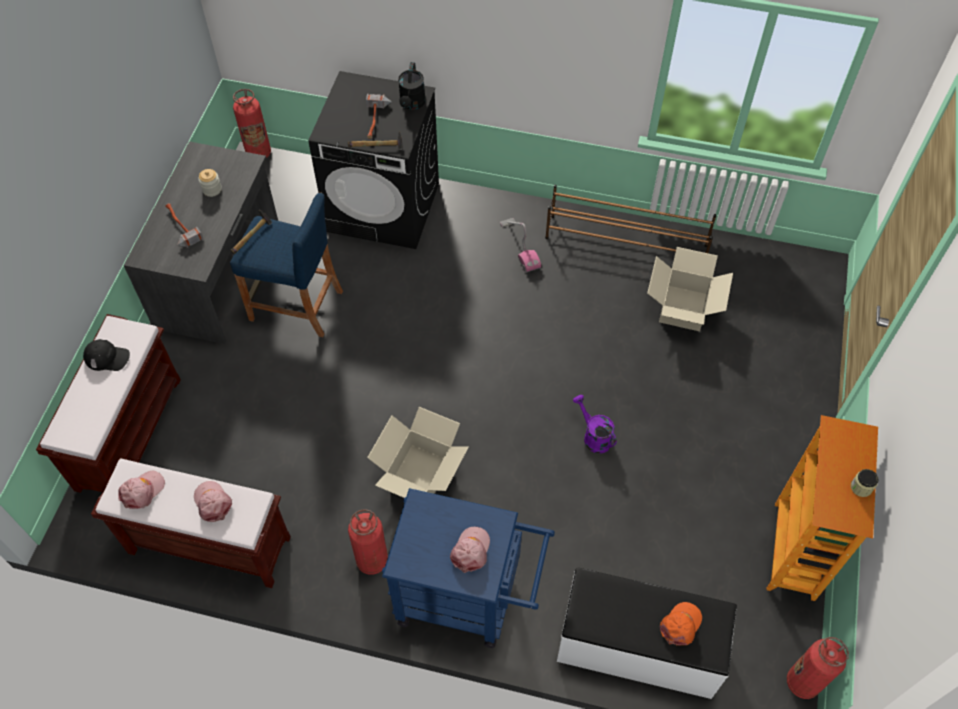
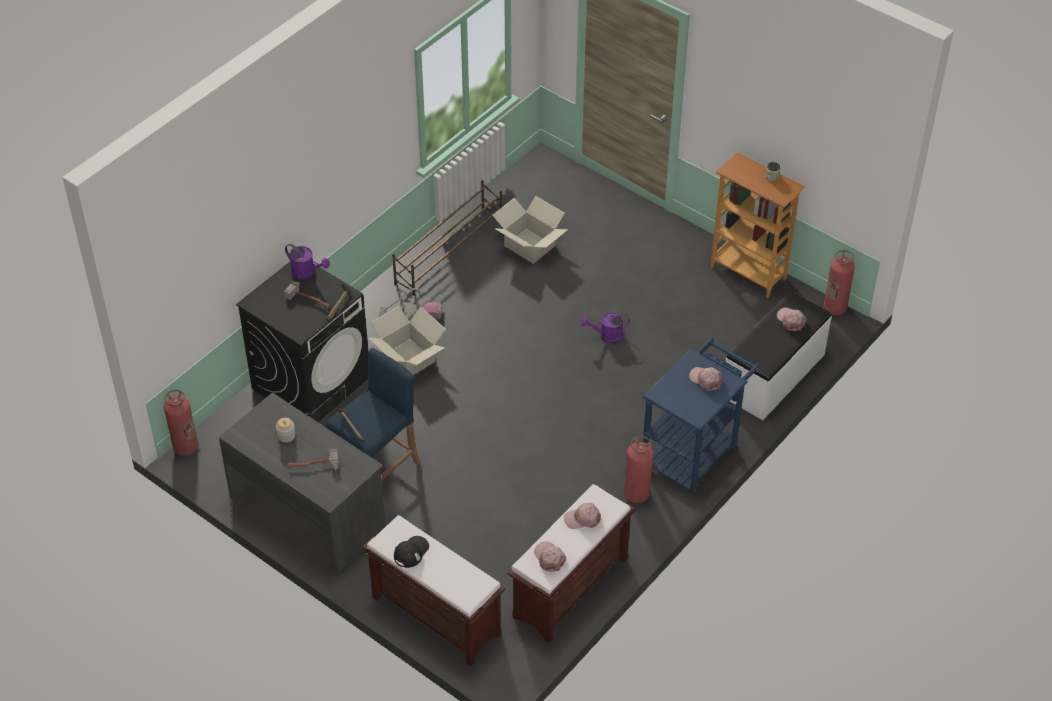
camera: 65 degrees left, 10 degrees down
(412, 104) = (307, 273): black watering can -> purple watering can
(419, 473) = (580, 443): cardboard box -> cardboard box (408, 358)
(680, 625) = (791, 320): orange cap -> pink cap

